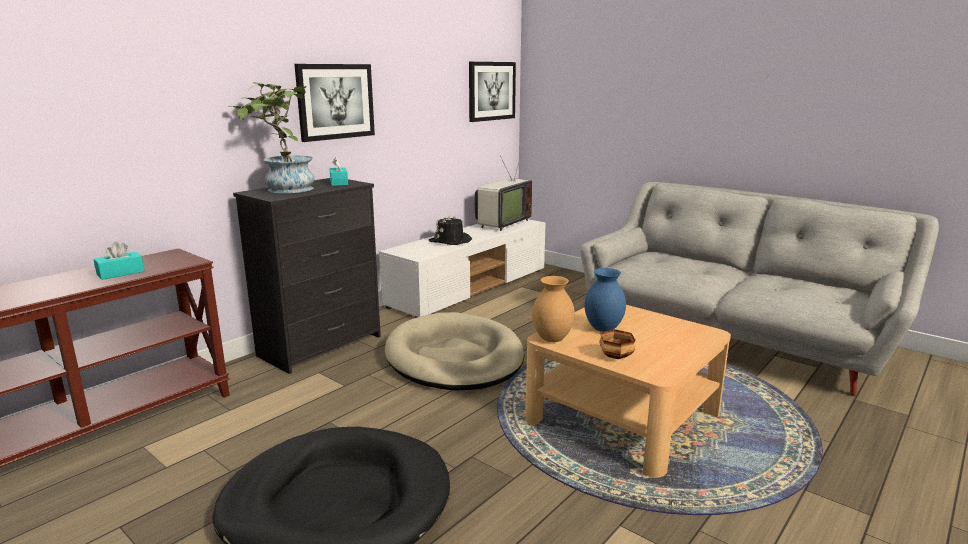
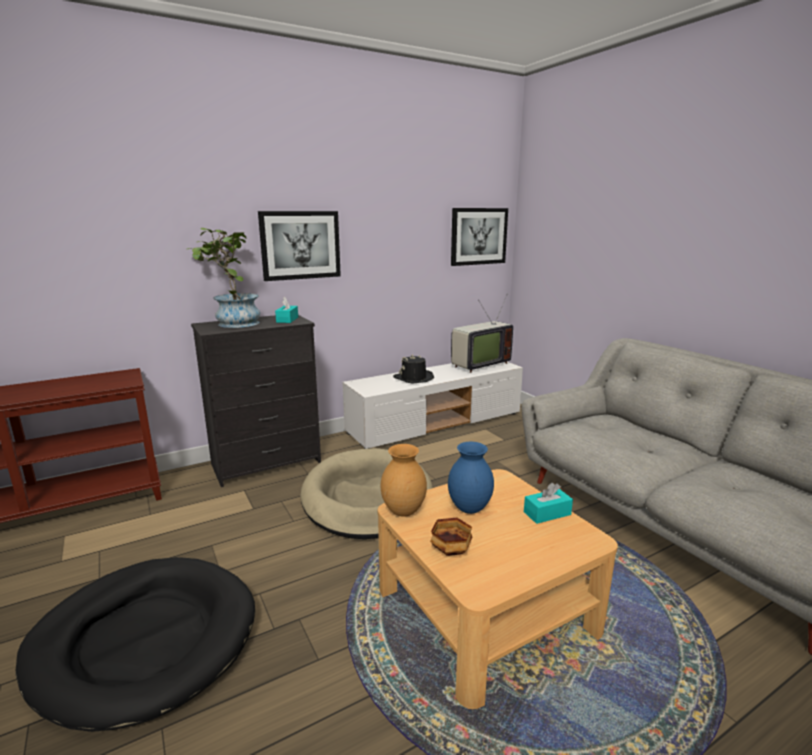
camera: 20 degrees right, 0 degrees up
(120, 273) = (67, 387): turquoise tissue box -> turquoise tissue box (547, 513)

